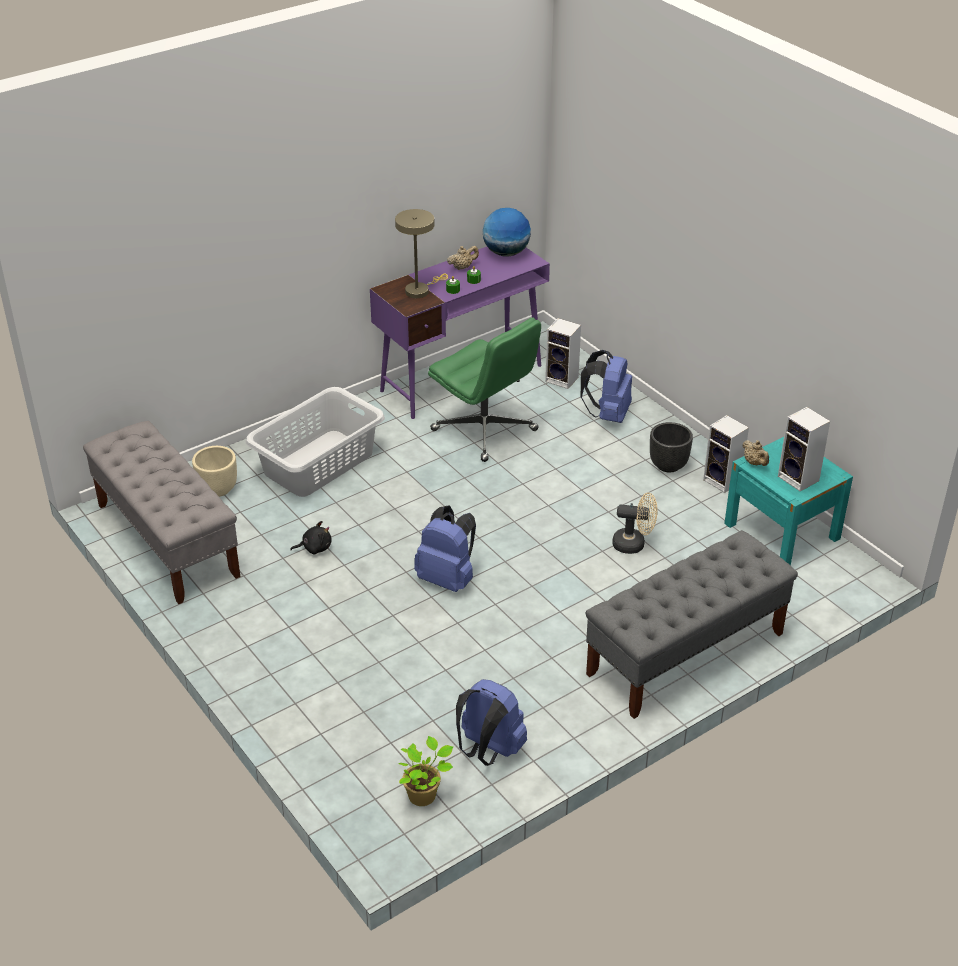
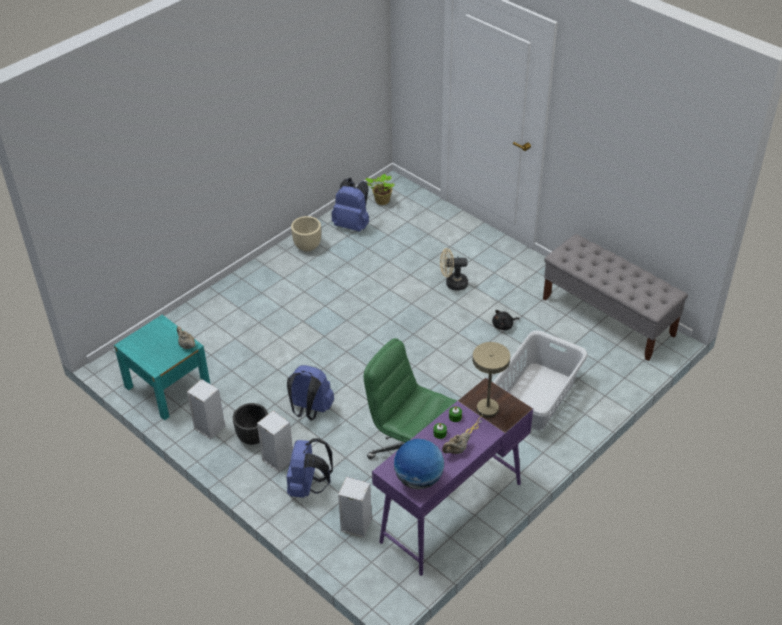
camera: 170 degrees right, 5 degrees up
(217, 489) = (600, 361): beige planter -> beige planter (308, 246)
(448, 579) = (404, 317): blue backpack -> blue backpack (310, 410)
(634, 544) = (278, 361): beige fan -> beige fan (452, 284)
(685, 654) = (243, 289): grey bench -> none
(800, 479) = (154, 336): speaker -> speaker (276, 459)

